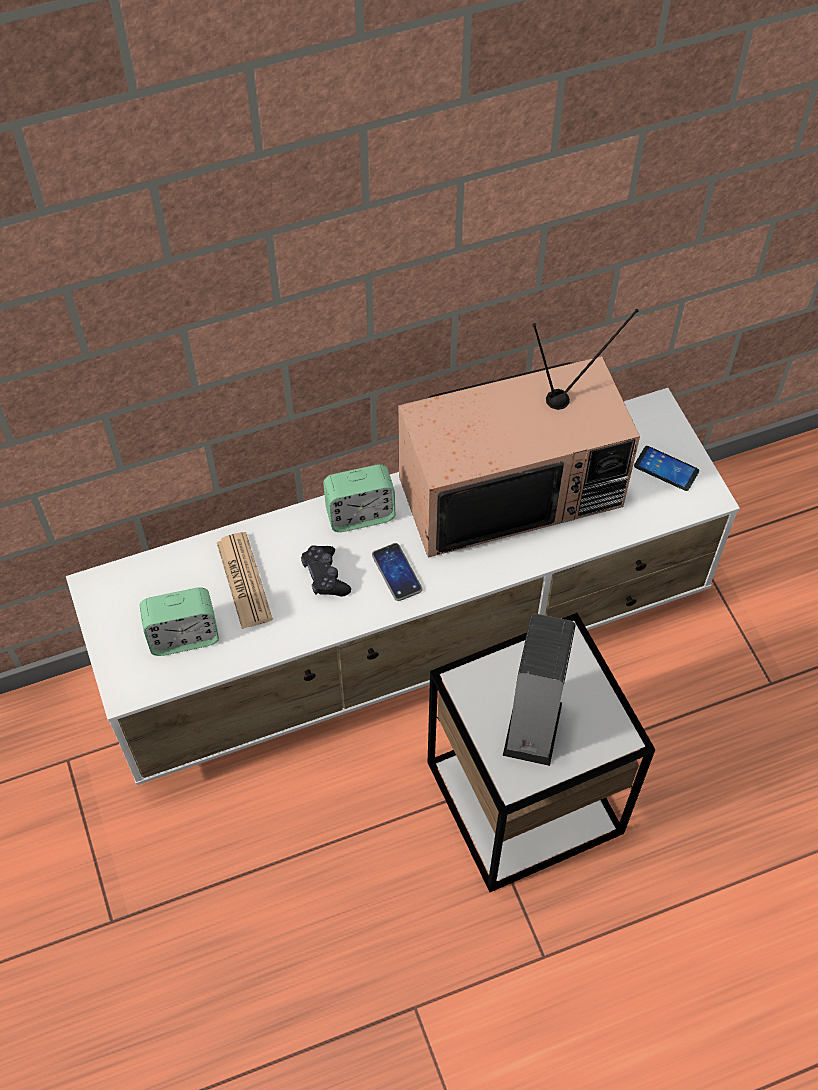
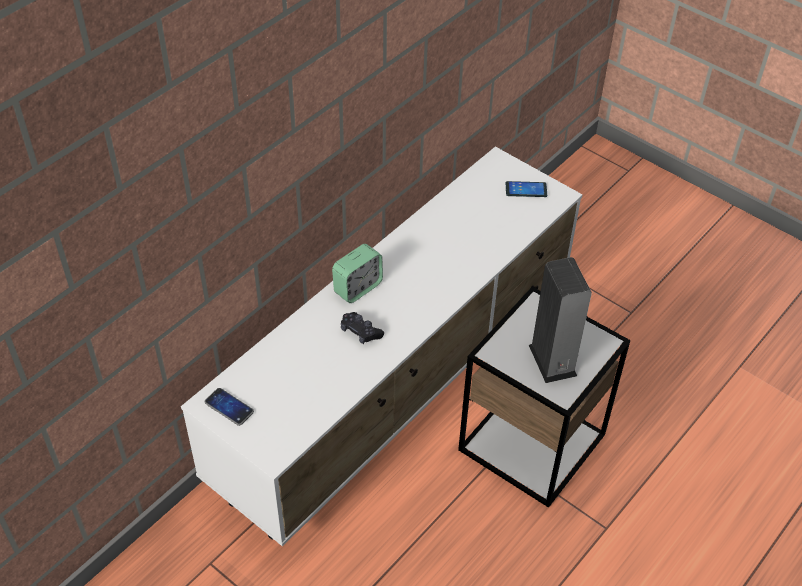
camera: 30 degrees left, 10 degrees down
(183, 636) = (291, 407): alarm clock -> none
(244, 581) = (308, 357): newspaper -> none
(397, 572) = (405, 311): phone -> phone (229, 407)
(511, 488) = (442, 235): television -> none

